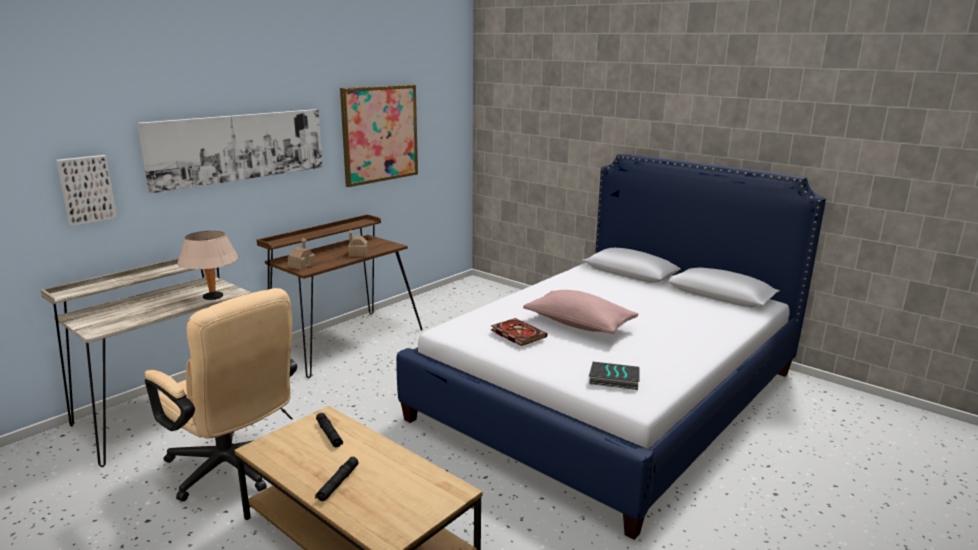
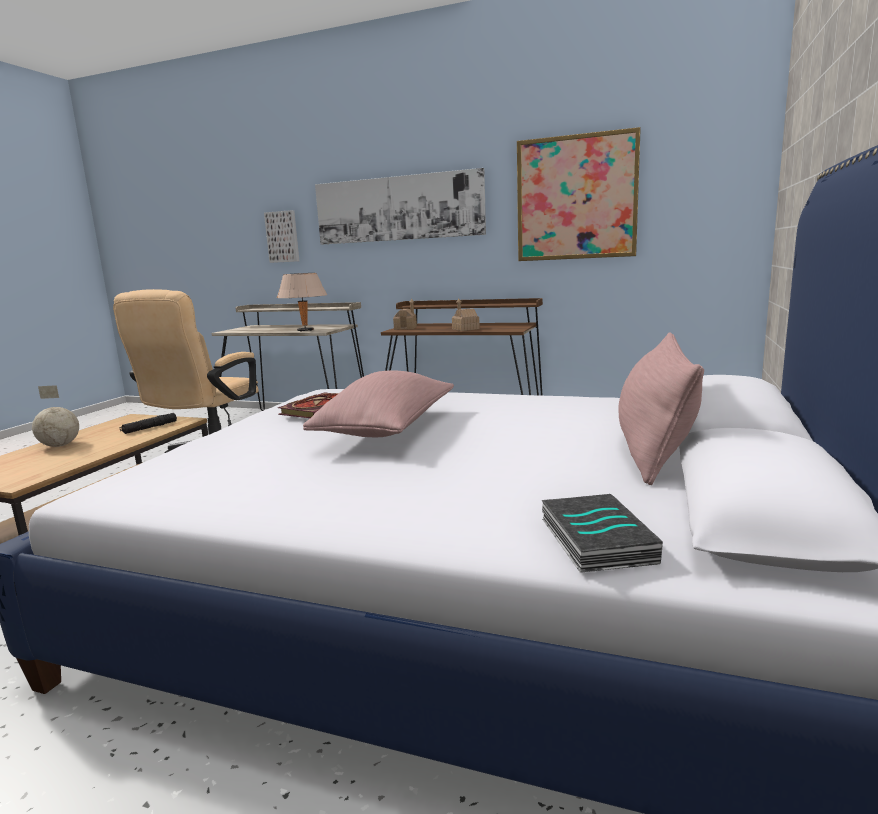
camera: 70 degrees right, 5 degrees down
(338, 483) = (59, 445): black flashlight -> globe
(613, 380) = (176, 469): book -> book (593, 539)
(652, 288) = (654, 448): none -> pink pillow

